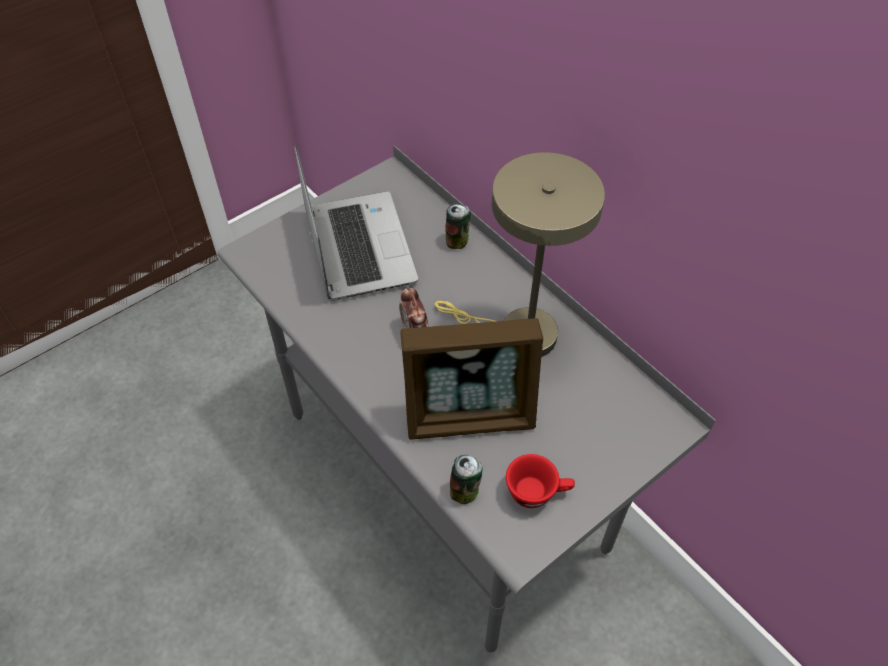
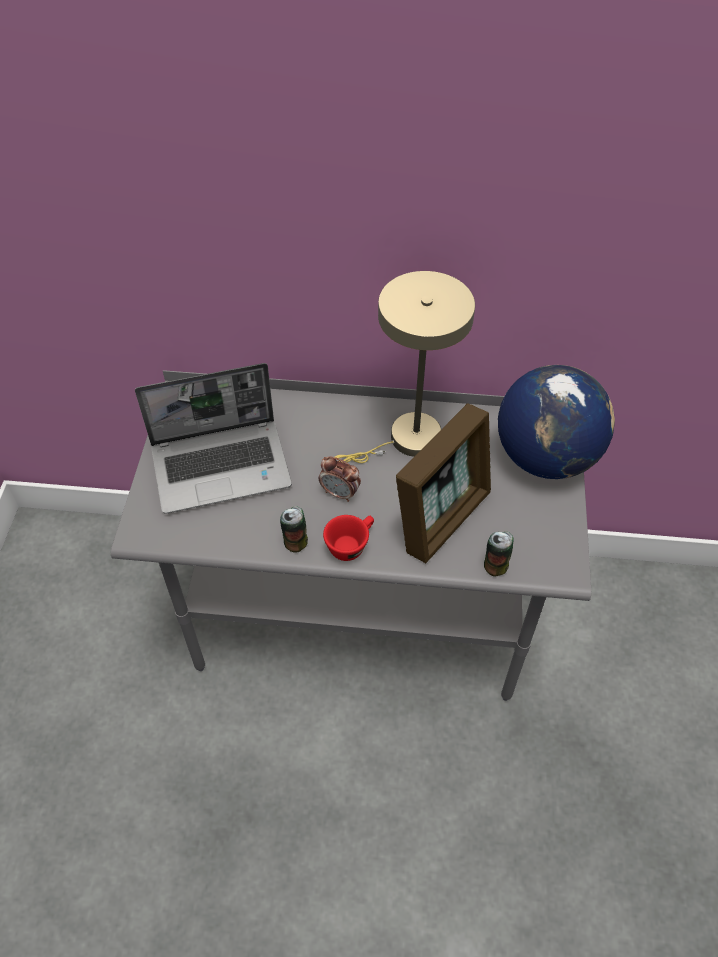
camera: 45 degrees left, 0 degrees up
(357, 246) = (222, 466): laptop -> laptop turned 135 degrees clockwise
(457, 241) = (292, 409): can -> can (295, 541)
(537, 492) = (535, 528): red cup -> red cup (350, 544)
(625, 441) = (546, 457): none -> globe

